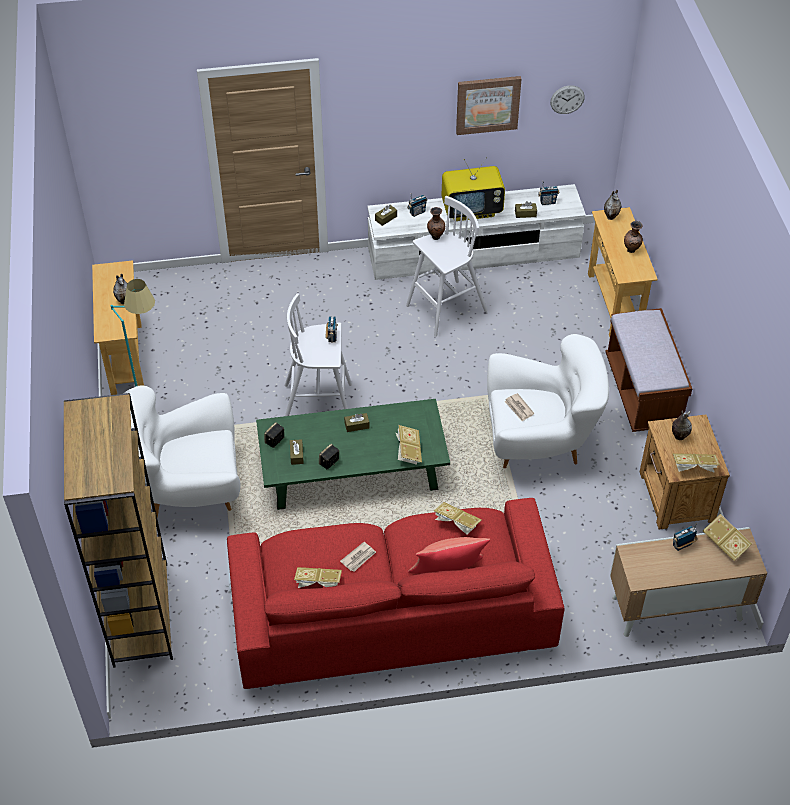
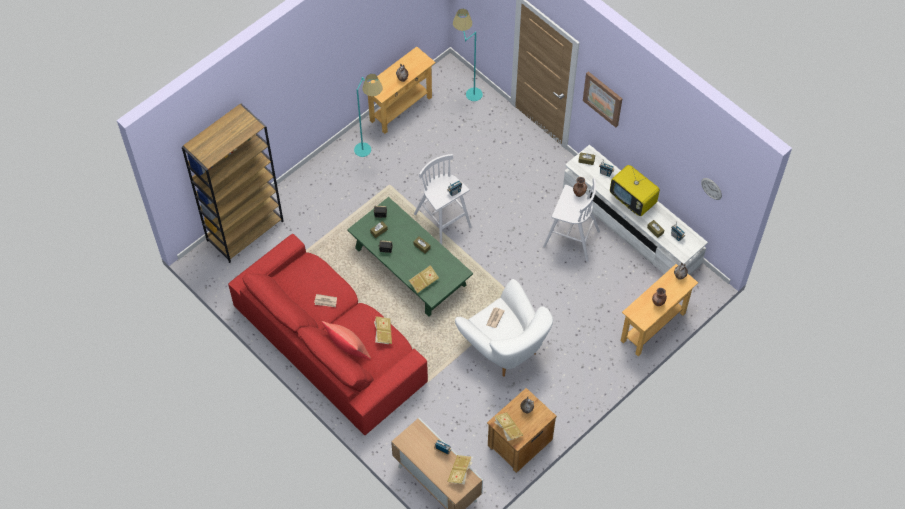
camera: 55 degrees right, 10 degrees up
(166, 289) = (467, 91): none -> turquoise floor lamp
(188, 490) = (336, 198): white armchair -> none
(318, 583) = (296, 293): book -> none
(487, 104) = (665, 149): picture -> picture (603, 98)
(642, 392) = (589, 382): brown bench -> none

